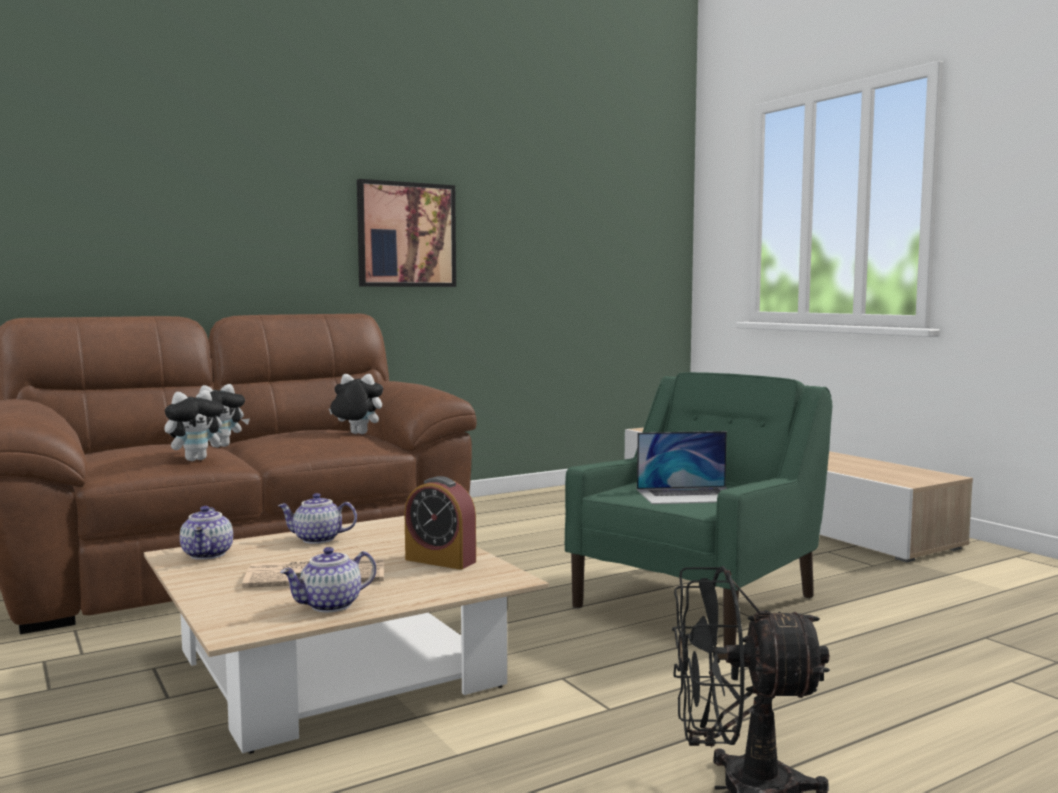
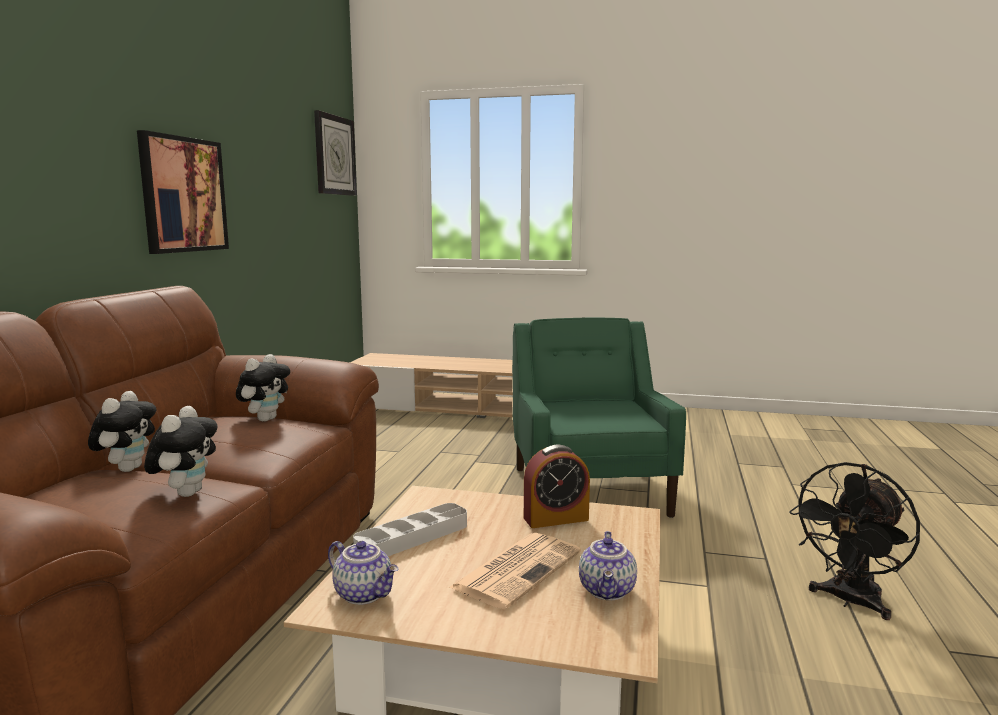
camera: 45 degrees left, 5 degrees up
(317, 539) = (412, 537): teapot -> grey tray
(356, 434) = (265, 419): plush toy -> plush toy turned 150 degrees clockwise
(649, 191) = (334, 155): none -> wall clock
(690, 495) = (605, 414): laptop -> none

